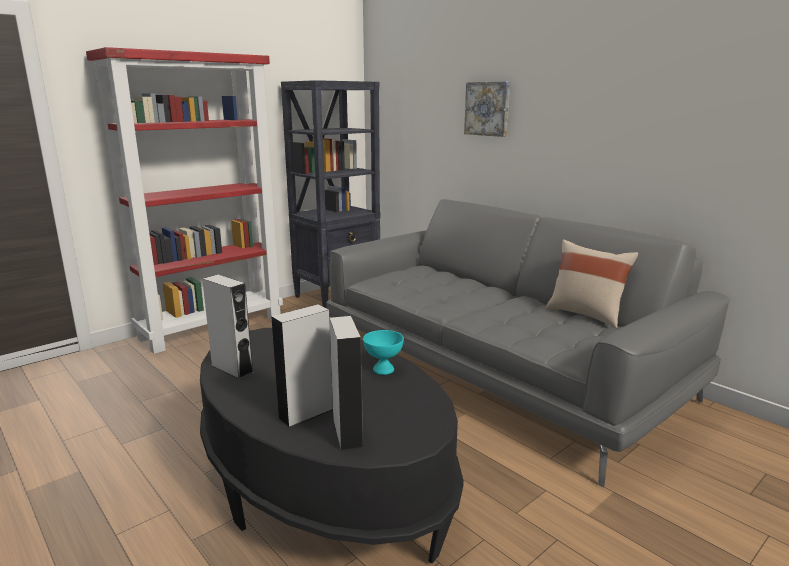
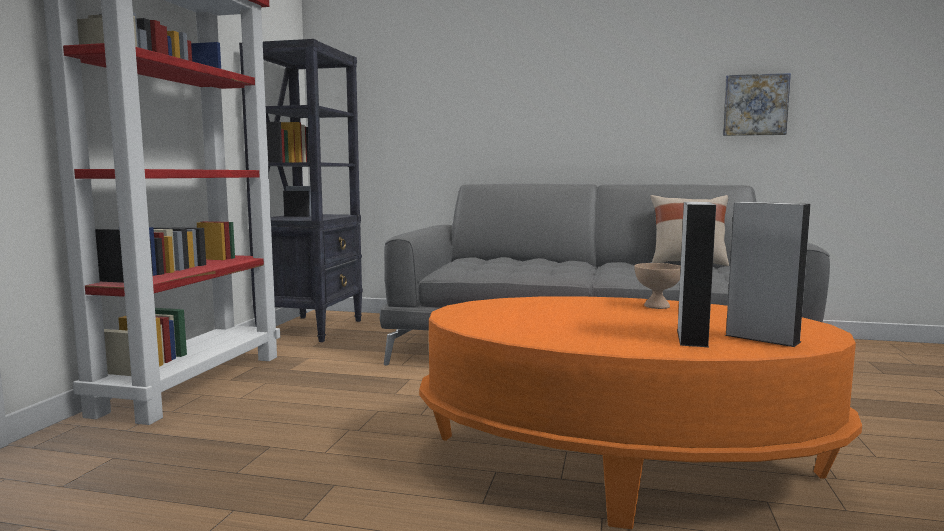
camera: 35 degrees left, 10 degrees down
(232, 369) = (518, 331): grey speaker -> none
(323, 482) = (620, 464): black coffee table -> orange coffee table
(382, 370) = (656, 306): turquoise bowl -> beige bowl
(488, 109) = (497, 88): picture -> picture (755, 105)

